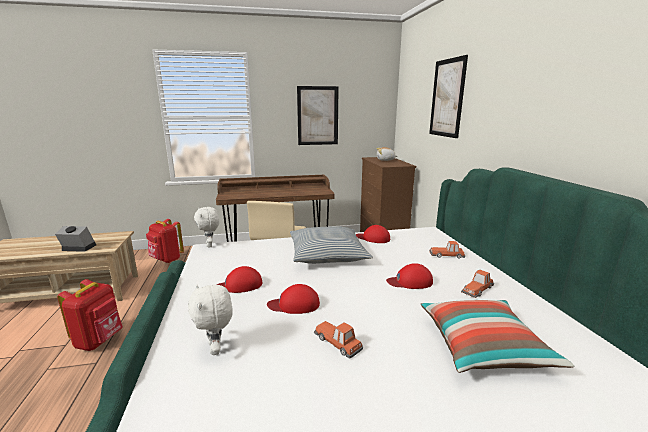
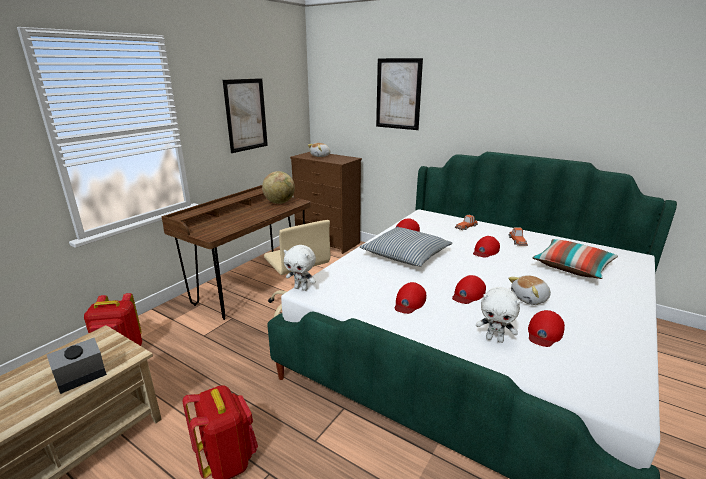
camera: 45 degrees left, 5 degrees up
(266, 377) = (544, 332): none -> red cap
(312, 189) = (279, 202): none -> globe
(338, 342) = (530, 299): toy car -> plush toy

